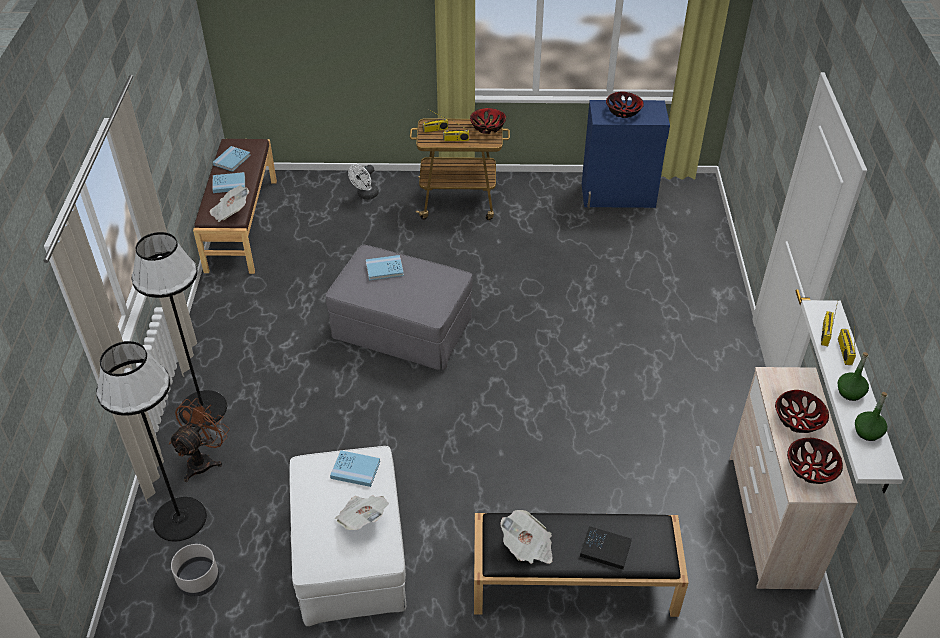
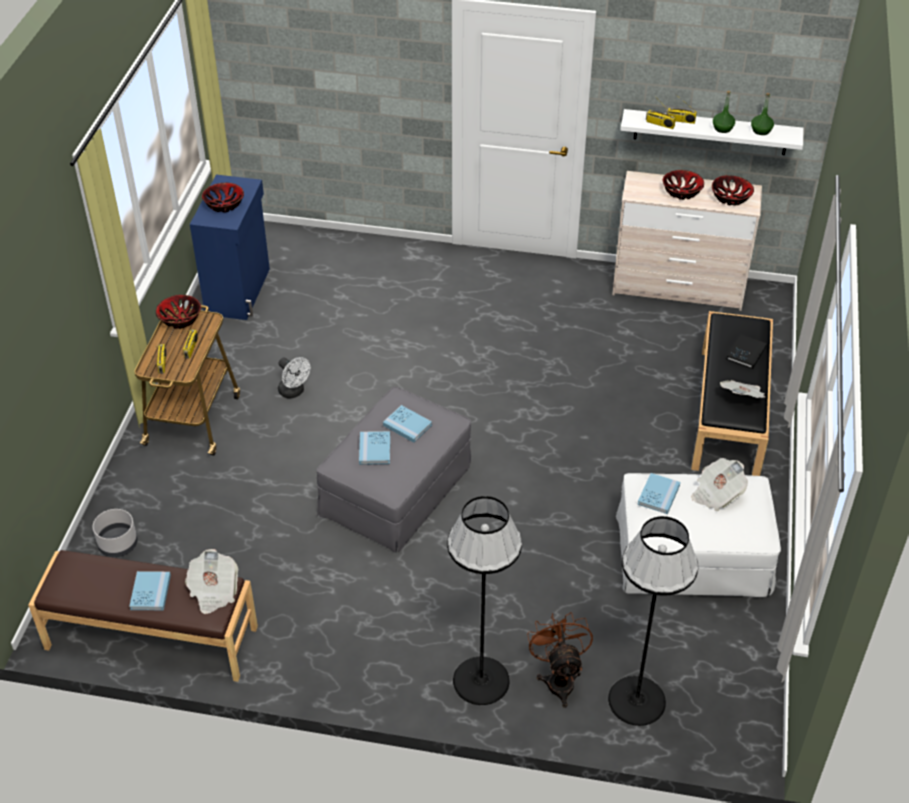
camera: 80 degrees left, 0 degrees up
(199, 579) = (714, 682): grey planter -> grey planter (117, 544)
(204, 460) = (559, 679): brown fan -> brown fan turned 45 degrees clockwise
(232, 160) = (95, 588): blue book -> blue book (407, 425)
(365, 195) = (144, 504): white fan -> white fan (294, 392)

